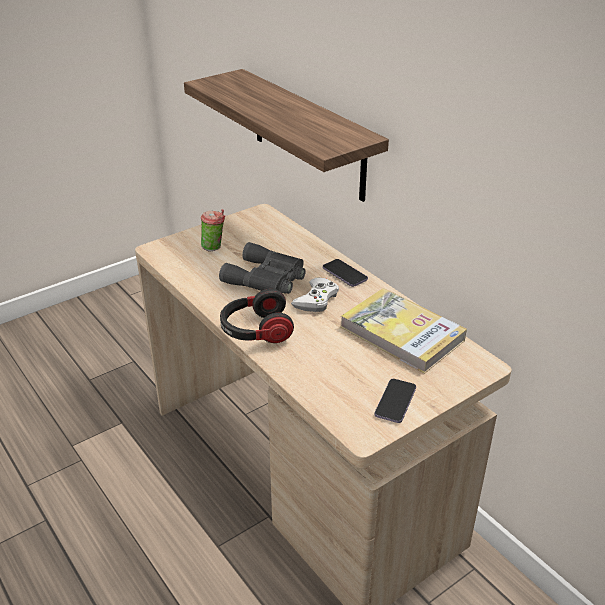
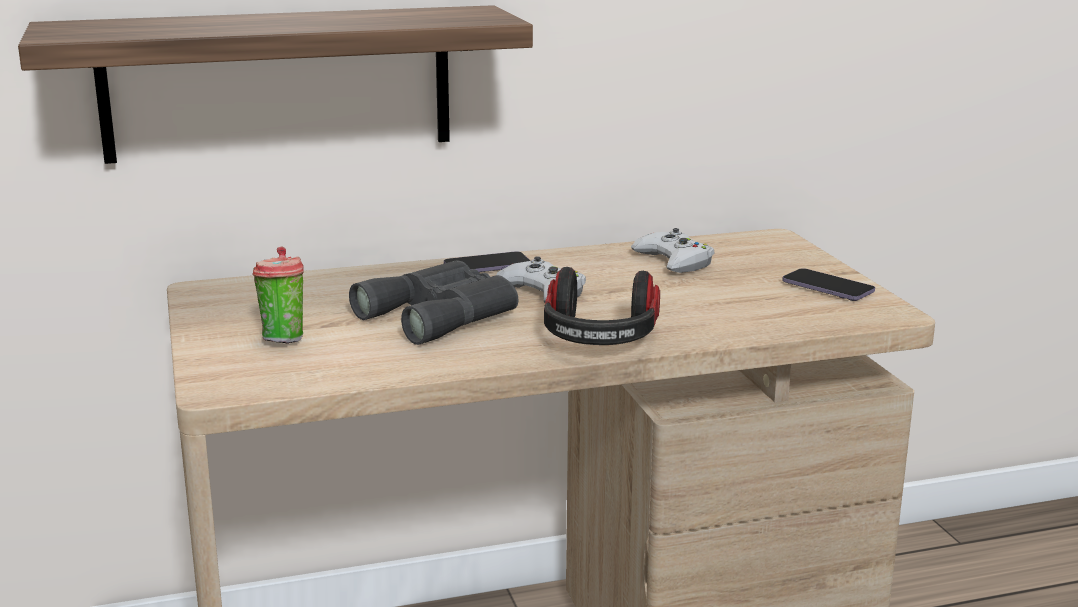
camera: 70 degrees left, 15 degrees down
(402, 333) = (674, 261): book -> white game controller

